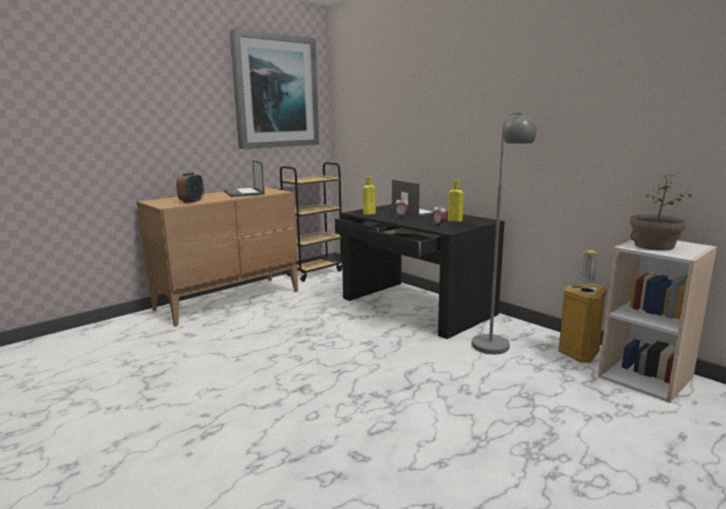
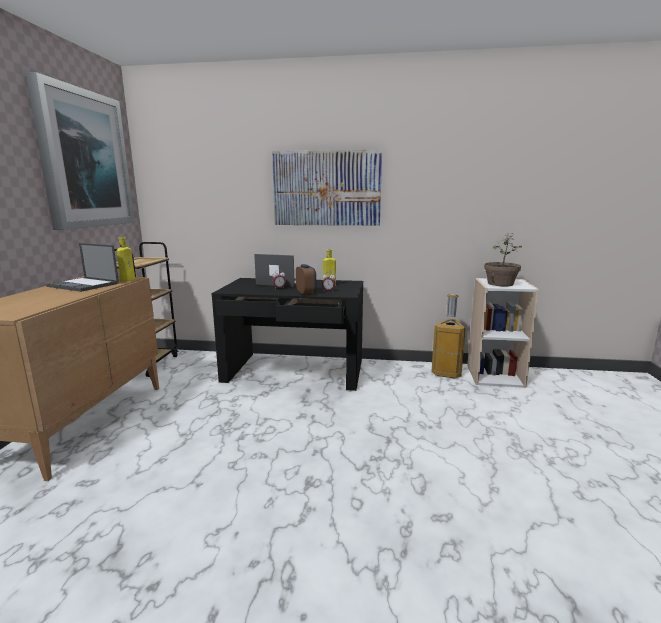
camera: 40 degrees left, 0 degrees up
(191, 201) = (36, 304): alarm clock -> alarm clock (306, 292)
(370, 213) = (243, 289): yellow bottle -> yellow bottle (128, 279)
(475, 112) = (326, 188): none -> picture
(496, 342) = (390, 381): grey floor lamp -> none

